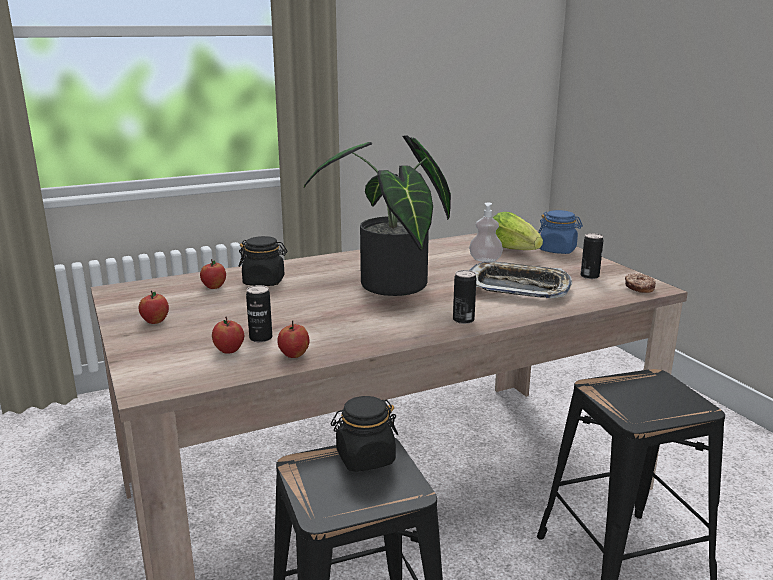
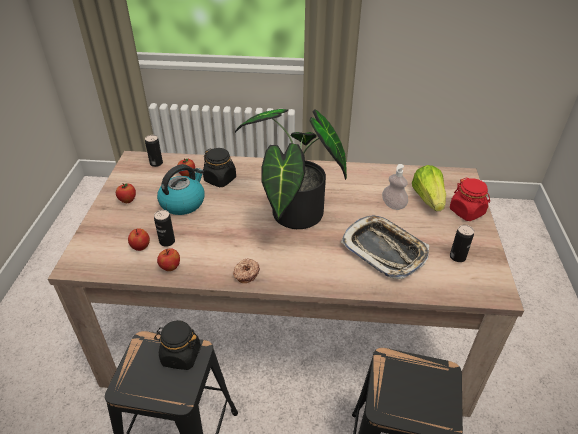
camera: 30 degrees right, 20 degrees up
(239, 307) = (183, 202): none -> kettle
(463, 320) = (306, 274): can -> can (156, 163)
(557, 250) = (467, 212): blue jar -> red jar
(639, 288) = (484, 289): donut -> donut (246, 273)

